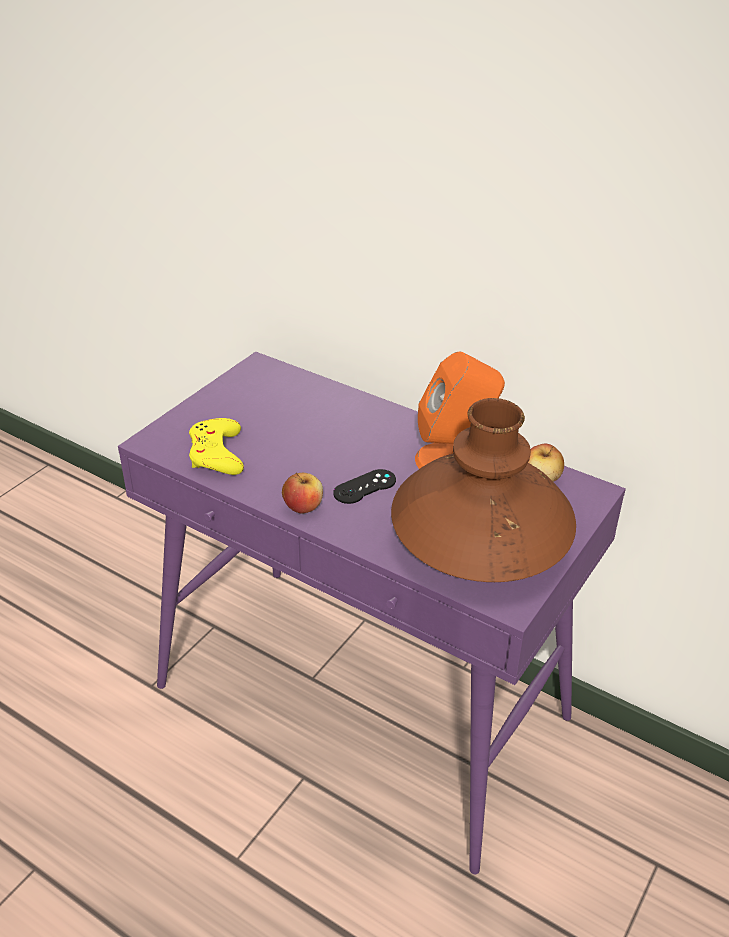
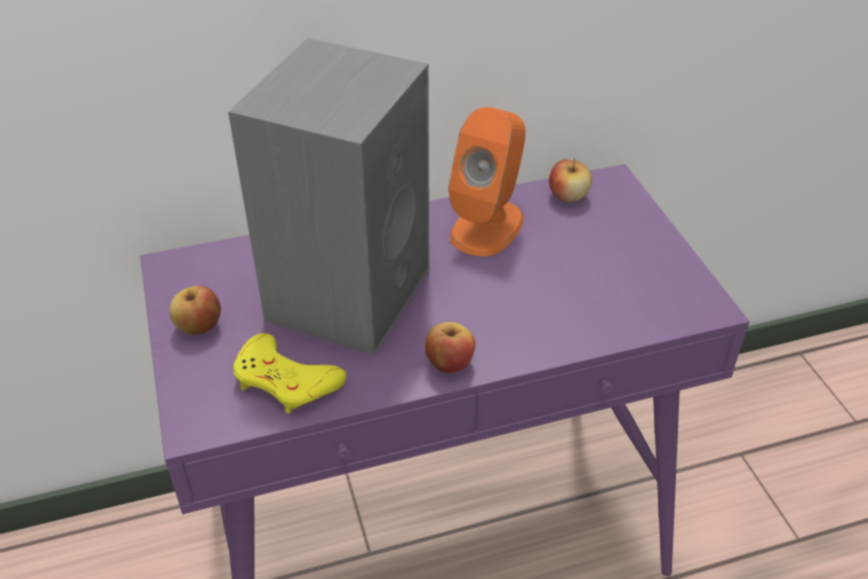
camera: 50 degrees left, 5 degrees up
(223, 401) = (199, 326): none -> apple
(318, 435) = (348, 290): none -> grey speaker
(364, 487) = (464, 304): black game controller -> none
(479, 541) = (615, 278): brown vase -> none

